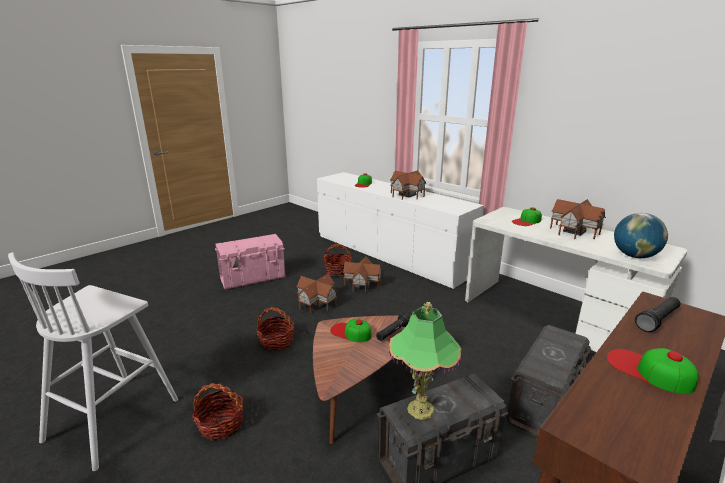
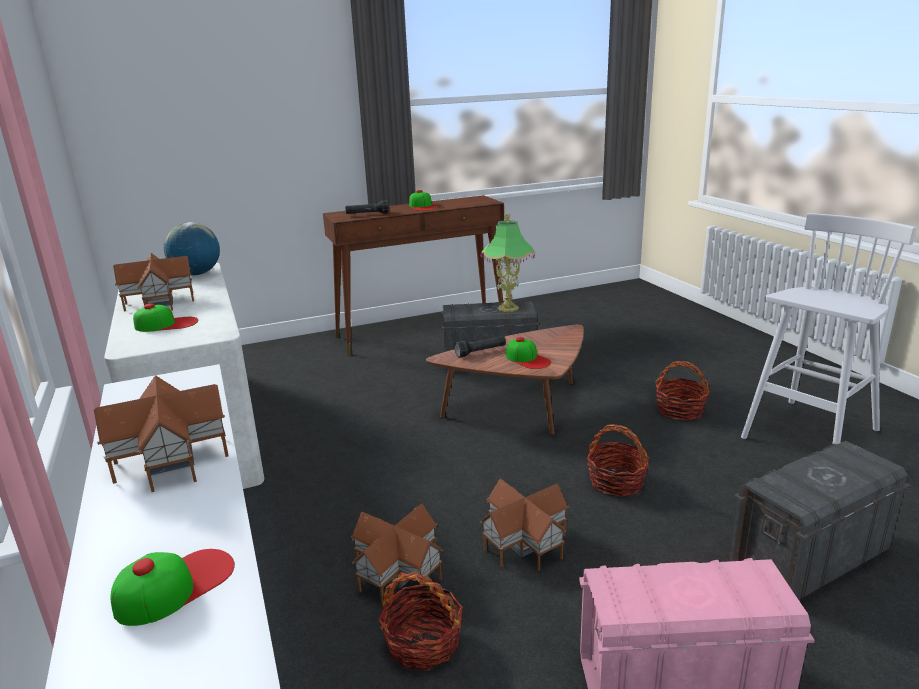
camera: 155 degrees left, 0 degrees up
(544, 403) = (362, 372): grey storage box -> grey storage box (807, 558)

